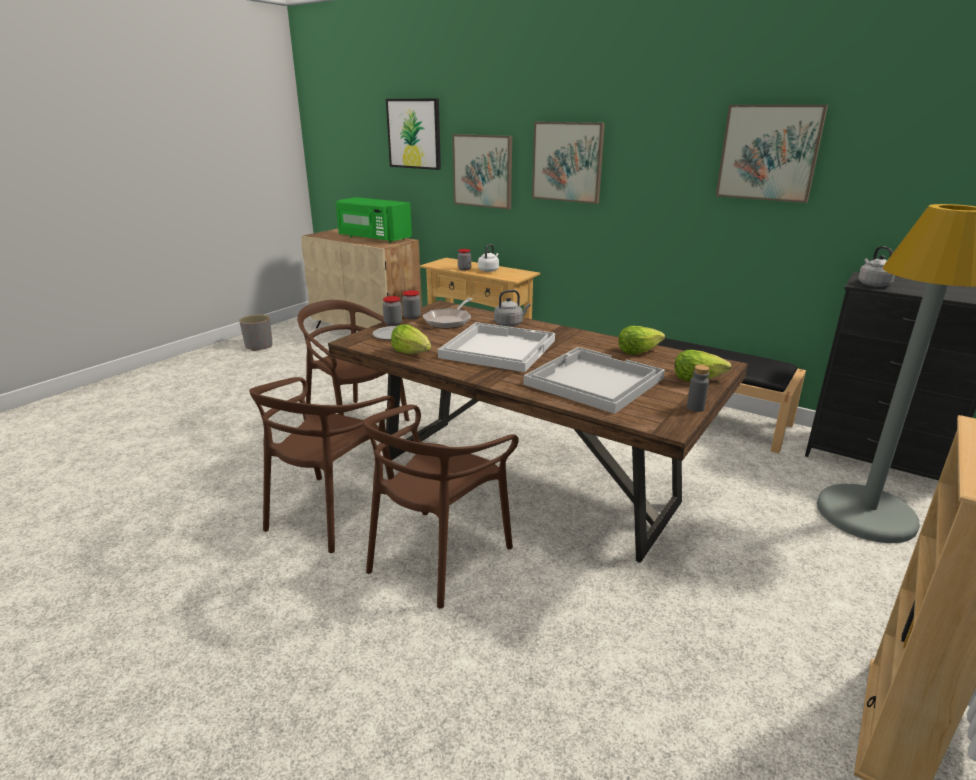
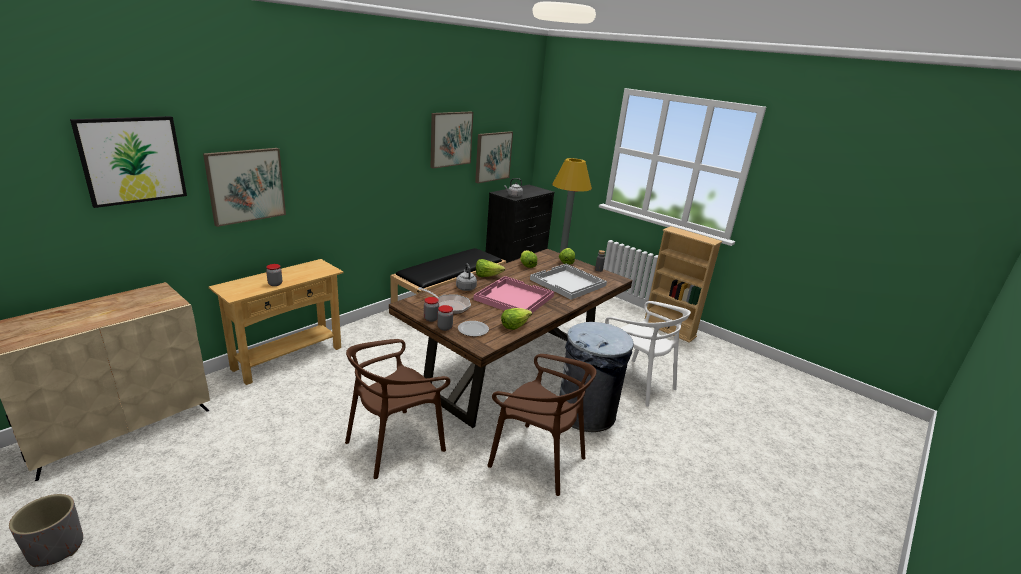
camera: 85 degrees left, 0 degrees up
(373, 238) = (112, 305): green microwave -> none
(438, 556) = (587, 413): brown chair -> grey trash can
(489, 270) = (291, 275): white kettle -> none
(497, 348) = (513, 298): white tray -> pink tray
(560, 331) = (487, 276): none -> lettuce
(562, 627) = (636, 382): none -> white chair
(567, 162) = (333, 163): picture -> picture (493, 156)

